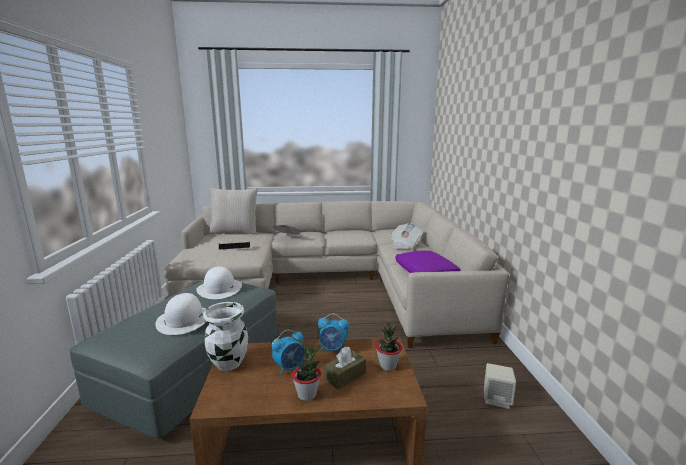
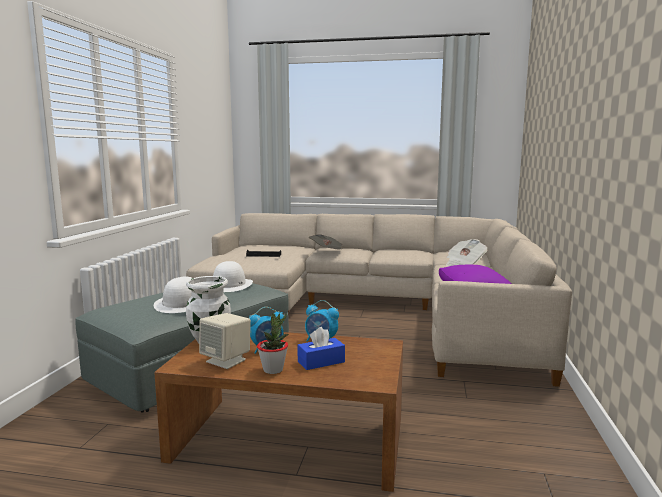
camera: 15 degrees right, 5 degrees down
(235, 232) = (271, 244): beige pillow -> none
(345, 376) = (321, 362): brown tissue box -> blue tissue box
(388, 366) = (373, 360): potted plant -> none
(497, 399) = (528, 437): beige speaker -> beige speaker (226, 360)

